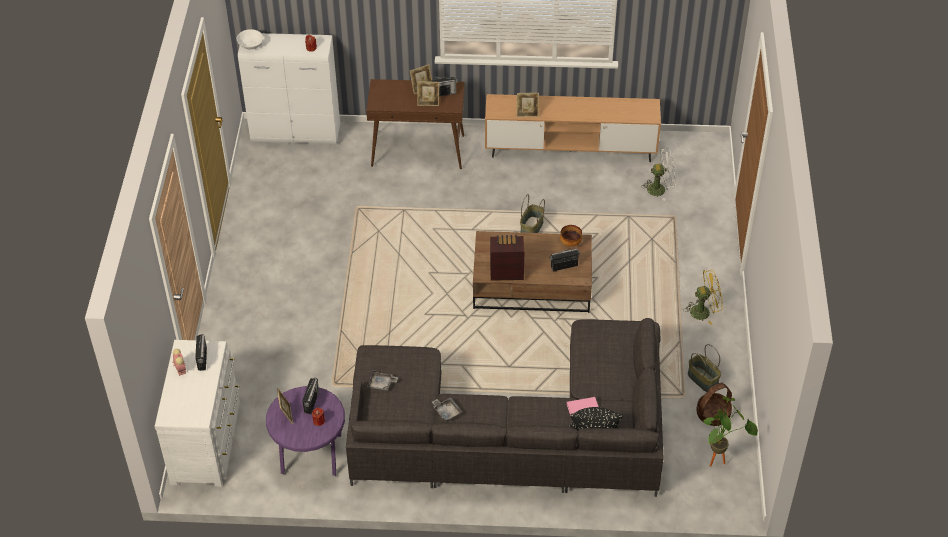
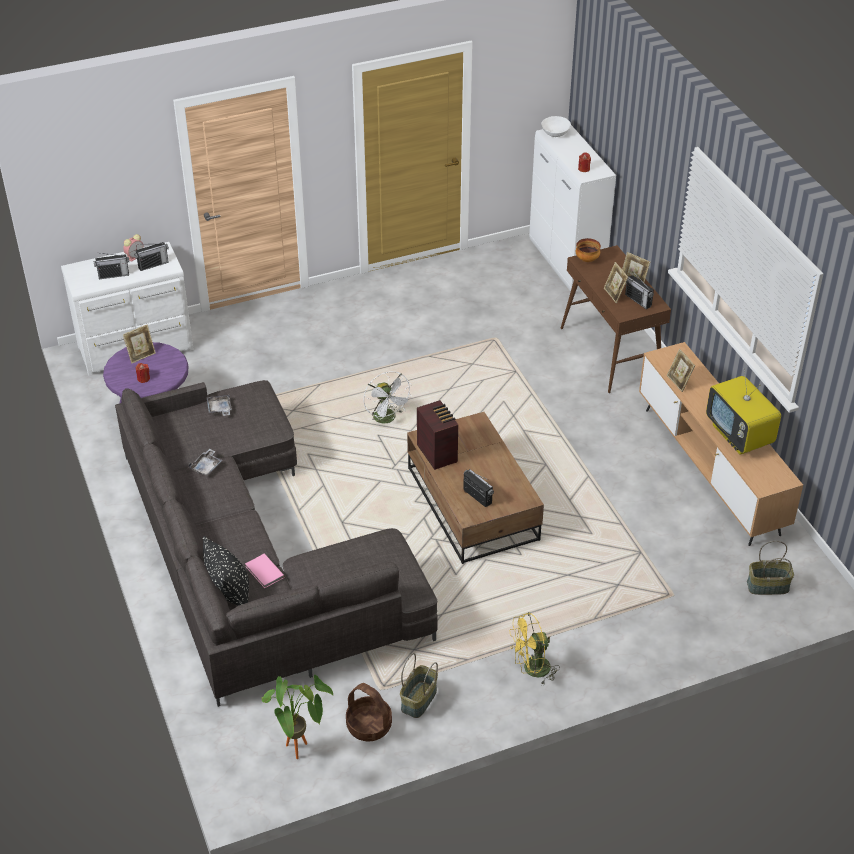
camera: 65 degrees right, 5 degrees down
(311, 402) = (165, 366): radio -> radio (113, 275)
(532, 228) = (560, 477): basket -> basket (767, 587)
(570, 243) = (517, 491): bowl -> bowl (587, 260)
(598, 107) = (739, 436): none -> television
(660, 189) = (709, 568): white fan -> white fan (387, 419)
(704, 311) = (531, 670): yellow fan -> yellow fan turned 105 degrees clockwise

